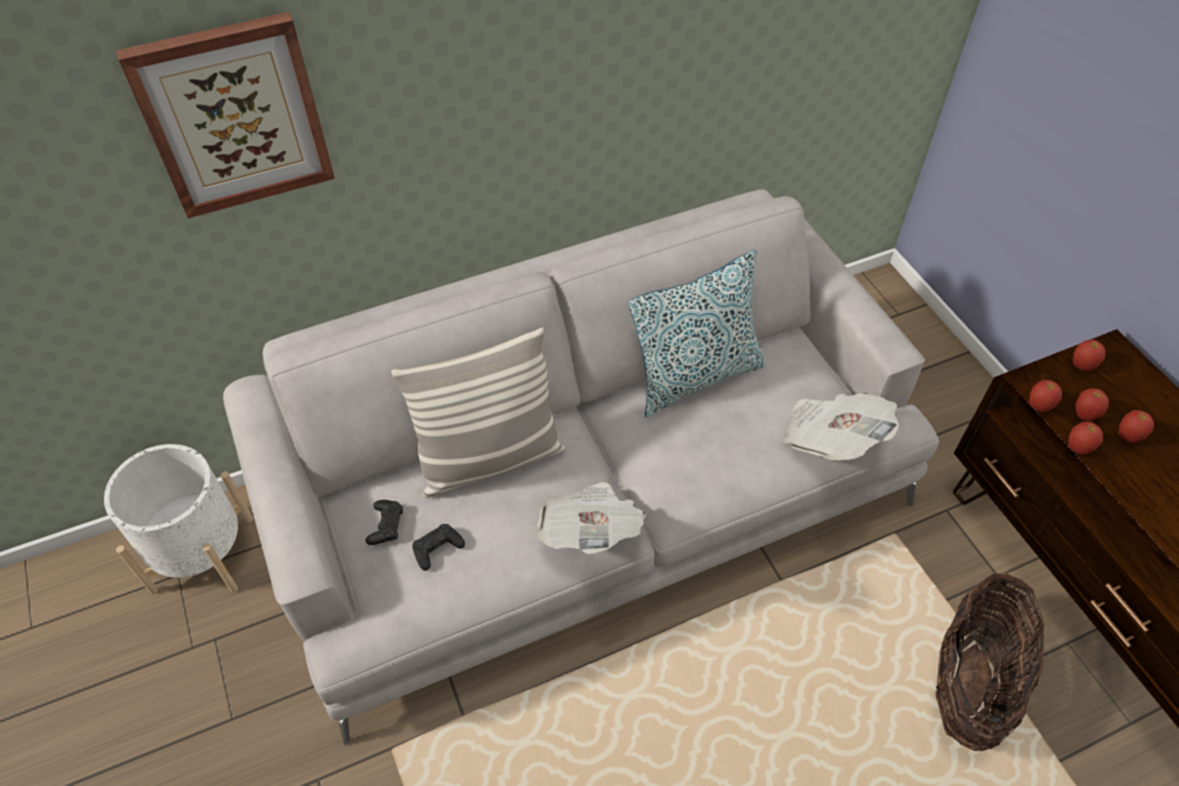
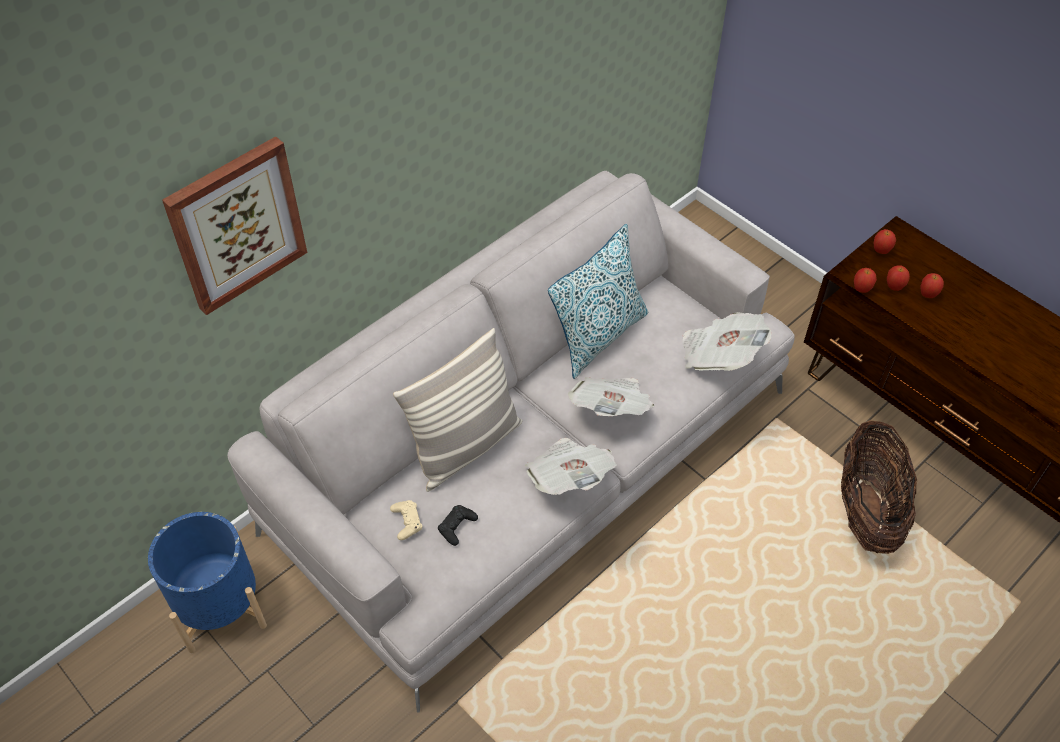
camera: 20 degrees left, 0 degrees up
(202, 554) = (220, 607): white planter -> blue planter
(386, 525) = (407, 522): black game controller -> beige game controller
(675, 465) = (611, 409): none -> newspaper
(1077, 448) = (897, 312): apple -> none

